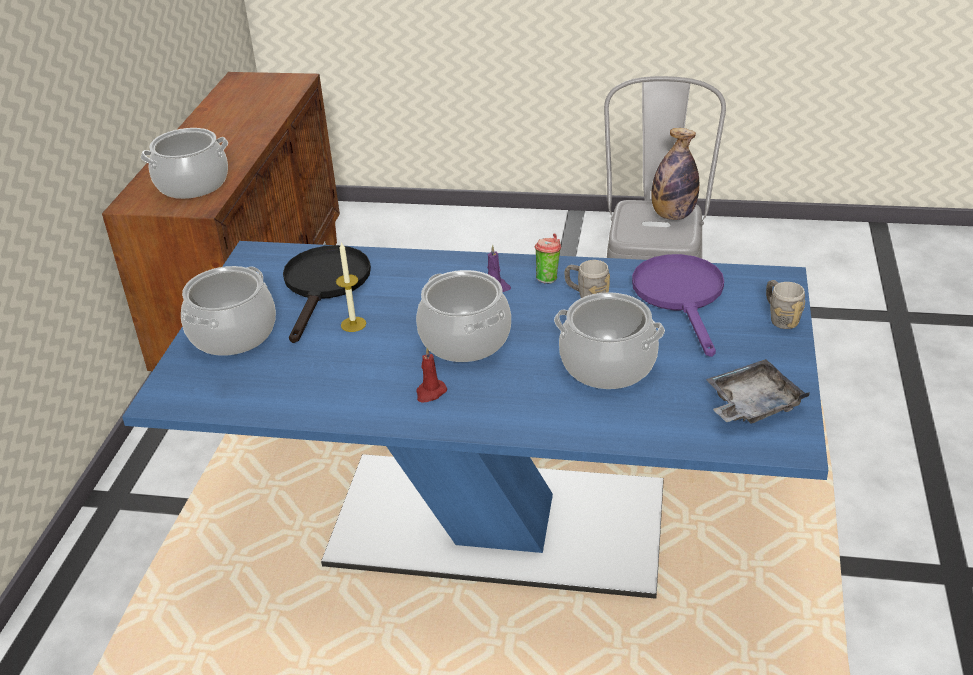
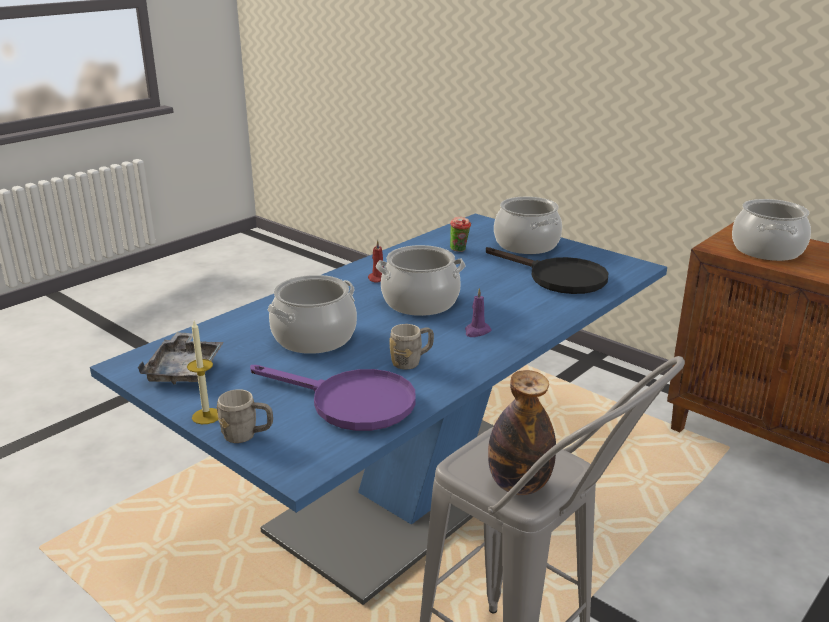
camera: 120 degrees right, 10 degrees down
(353, 324) = (491, 275): candle -> candle (206, 416)
(548, 278) = (463, 355): cup -> cup (459, 250)

